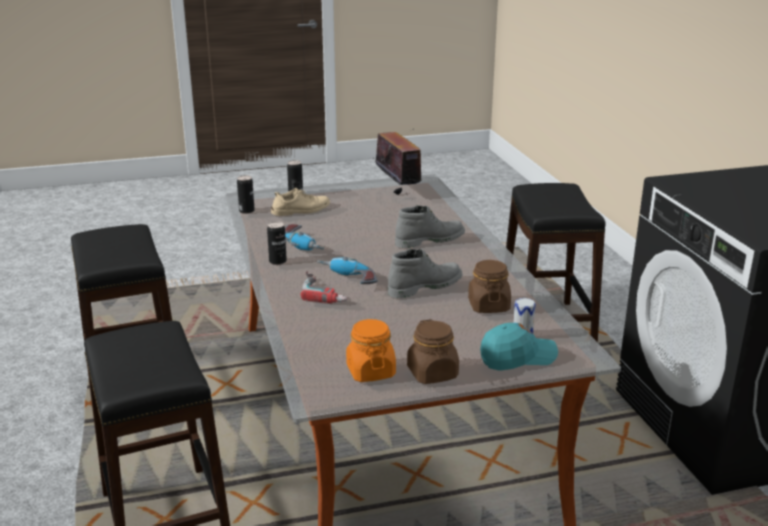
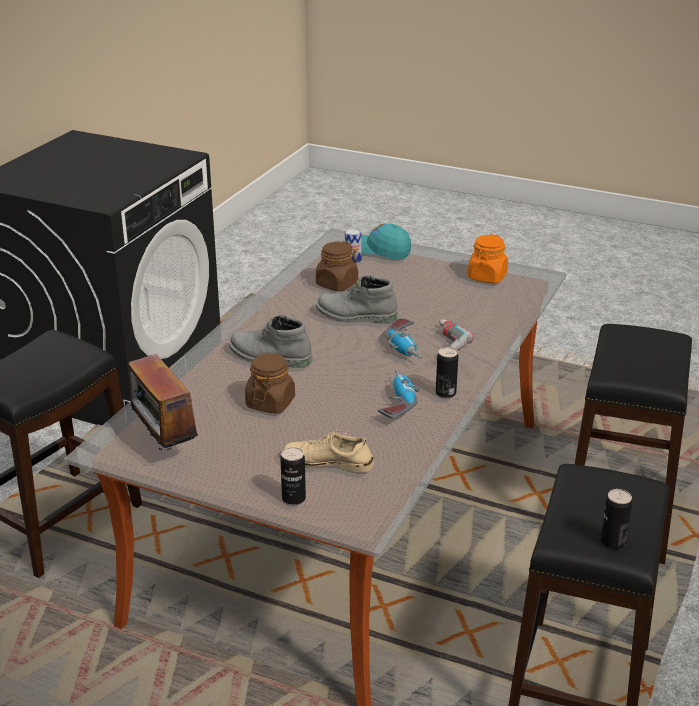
camera: 140 degrees left, 5 degrees up
(246, 211) = (393, 491): can -> can (612, 542)
(398, 190) = (164, 445): radio -> radio turned 45 degrees counterclockwise
(432, 373) = (449, 262): brown jar -> brown jar (270, 403)

